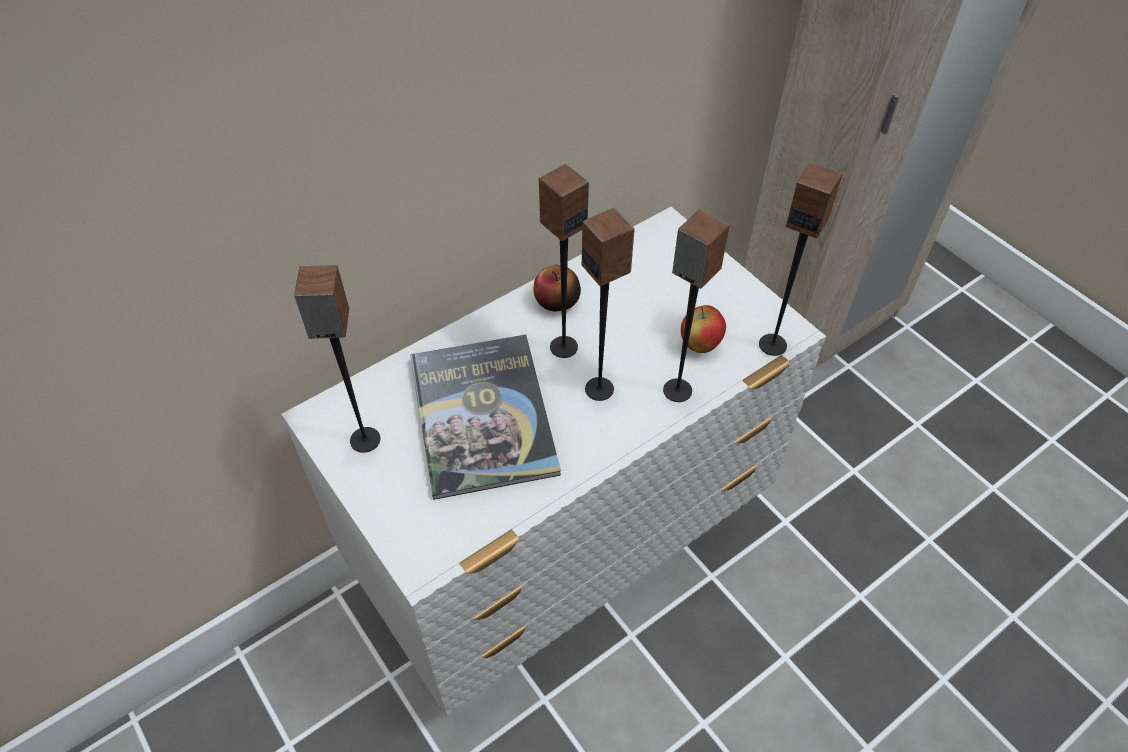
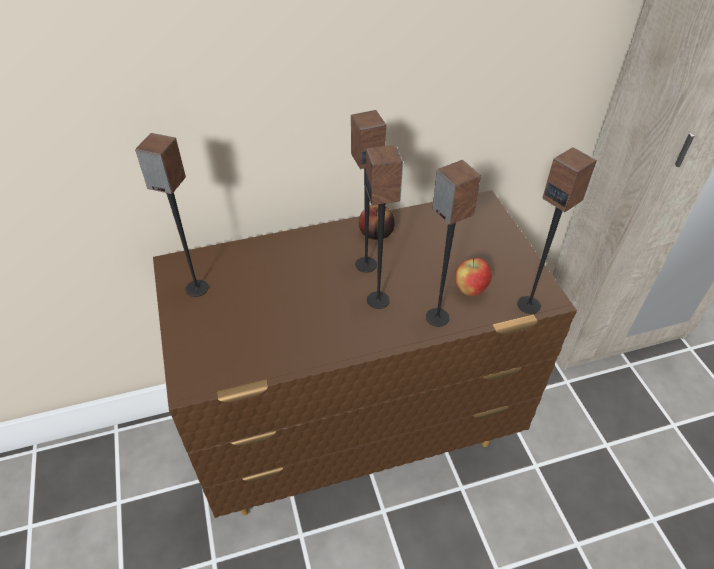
camera: 20 degrees right, 5 degrees down
(482, 415) = (285, 295): book -> none
(566, 553) = (359, 435): white dresser -> brown dresser

